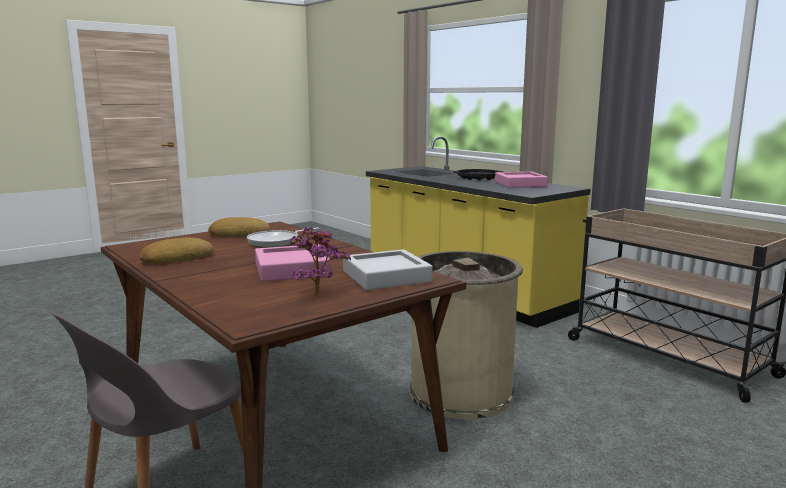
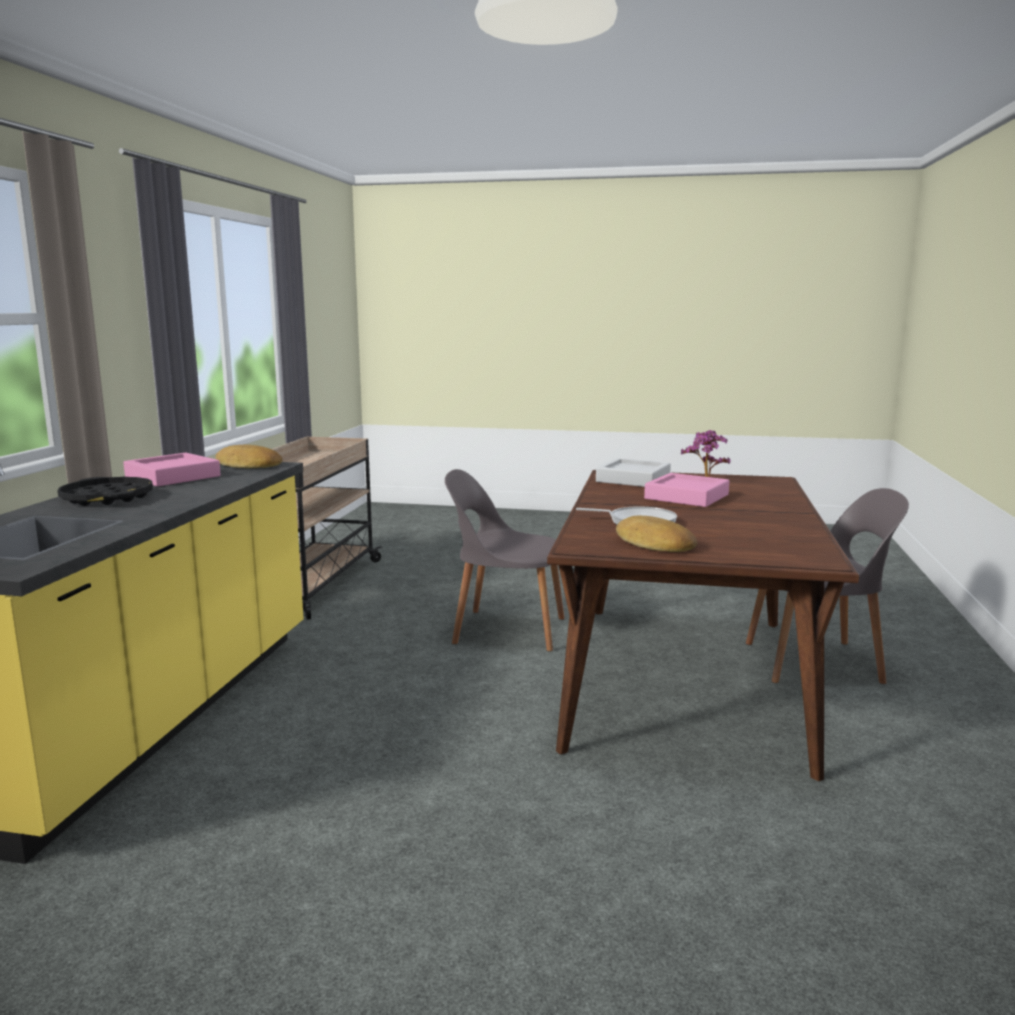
camera: 130 degrees left, 0 degrees up
(176, 258) = (774, 529): bread -> bread (248, 465)
(461, 392) = (506, 630): beige trash can -> grey chair

